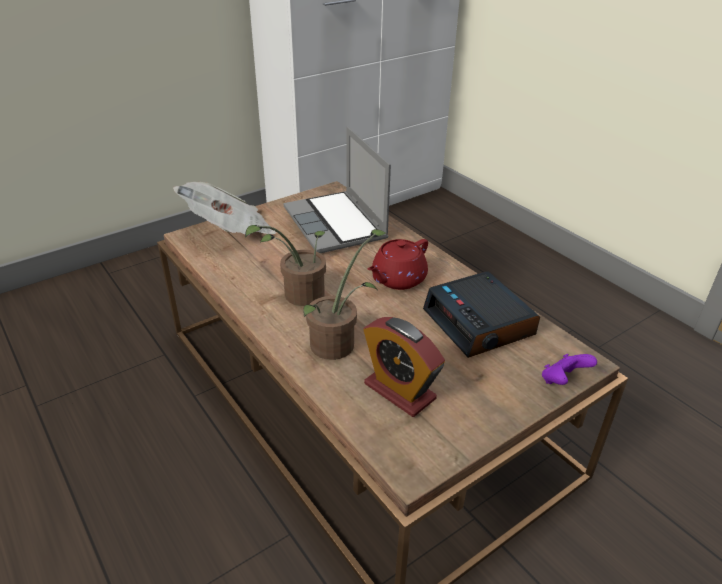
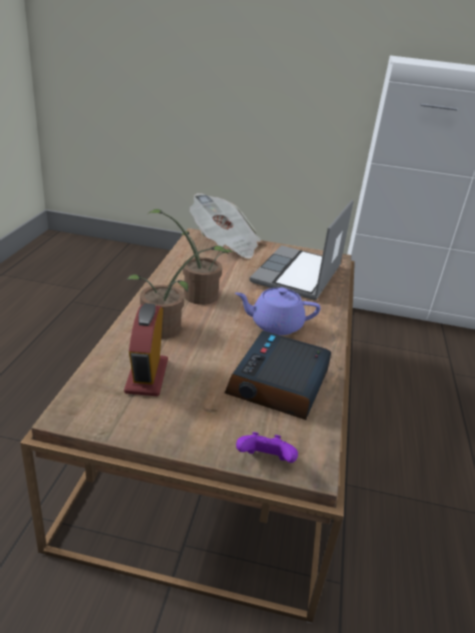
camera: 45 degrees right, 5 degrees down
(397, 279) = (275, 325): red teapot -> purple teapot

